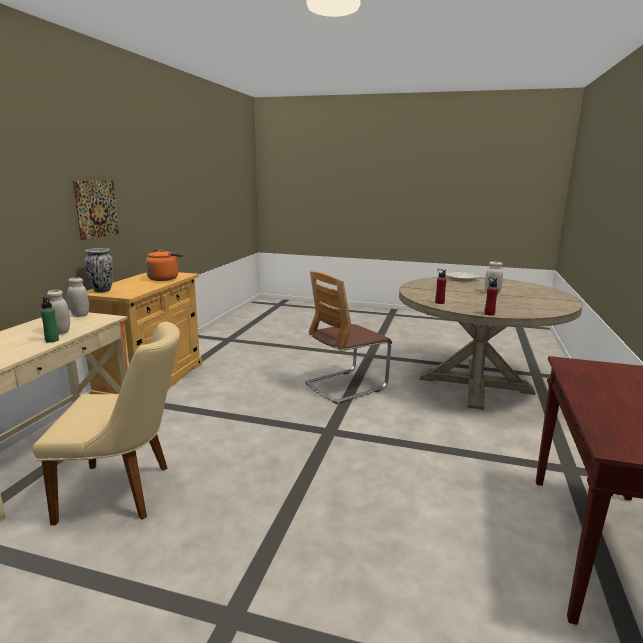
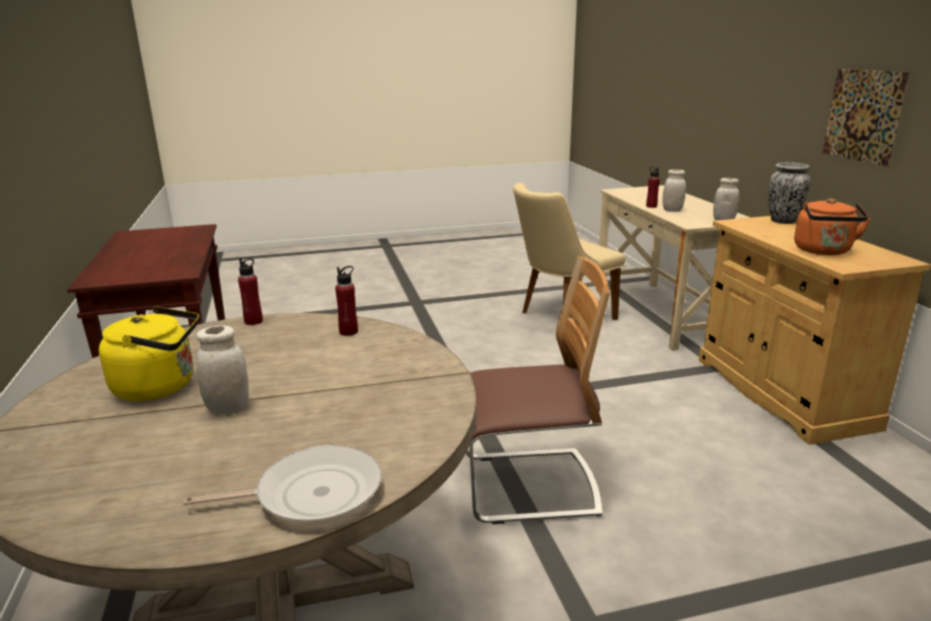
camera: 150 degrees right, 5 degrees up
(52, 340) = (651, 206): green bottle -> red bottle
(345, 386) = (528, 486): chair -> chair turned 60 degrees clockwise
(523, 301) = (160, 386): none -> yellow kettle

